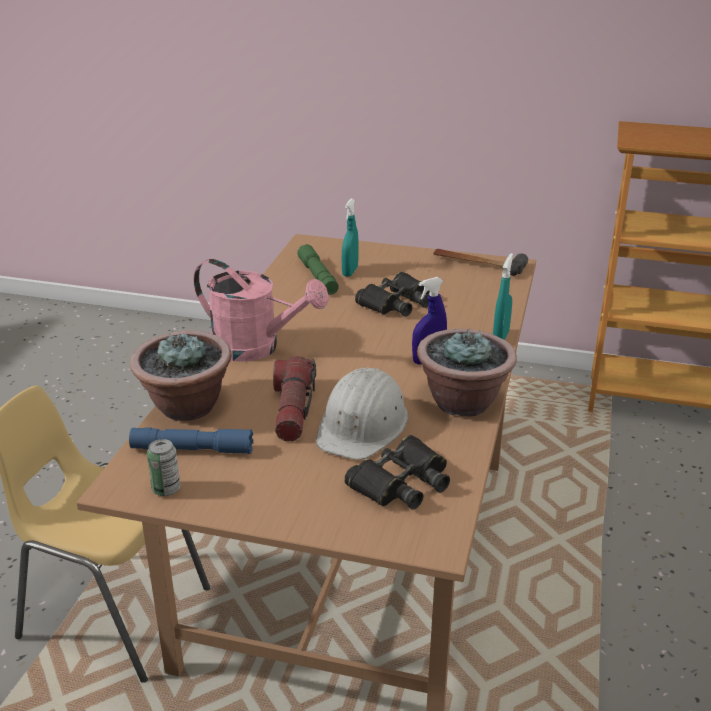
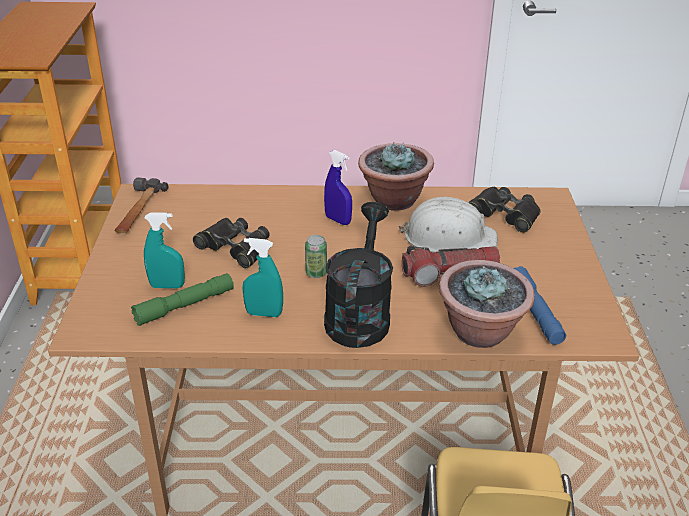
camera: 105 degrees left, 5 degrees up
(166, 489) = (589, 312): can -> can (316, 273)
(256, 348) = (359, 315): pink watering can -> black watering can
(500, 337) = (286, 191): turquoise spray bottle -> turquoise spray bottle (264, 314)

